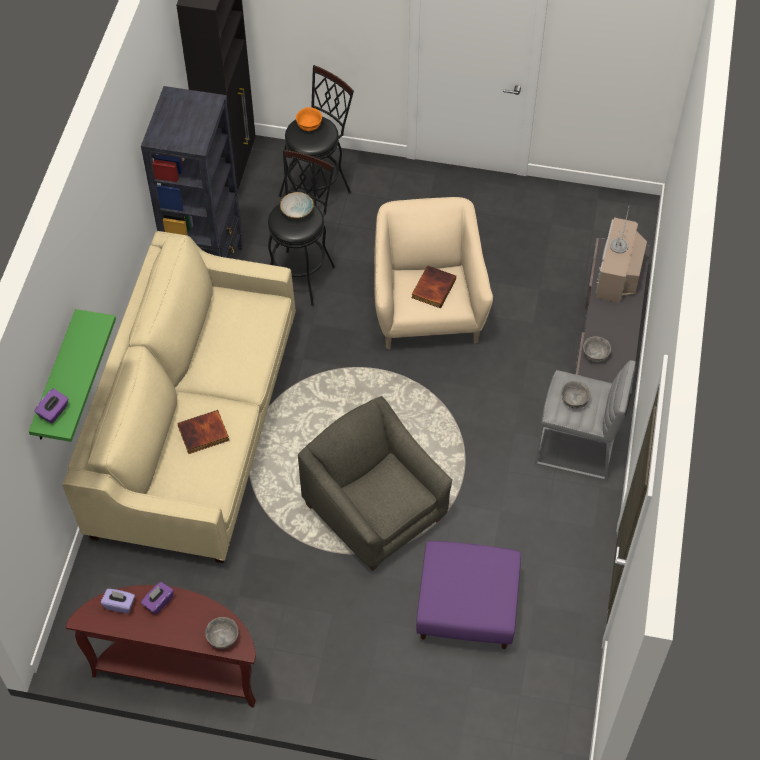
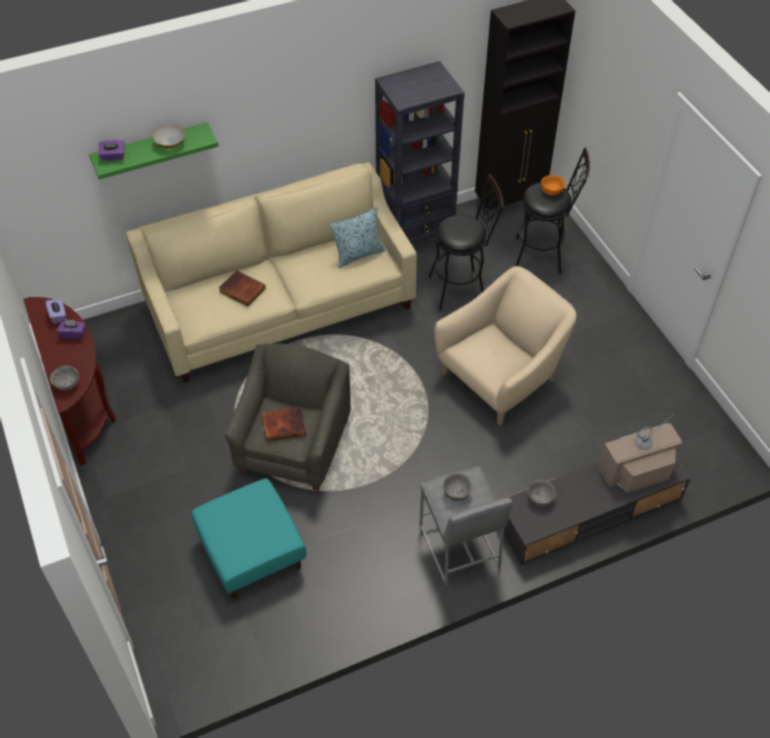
camera: 55 degrees right, 5 degrees down
(241, 315) = (358, 254): none -> pillow
(297, 211) = (467, 227): bowl -> bowl (170, 143)
(433, 288) = (495, 352): book -> book (284, 425)
(466, 609) = (251, 552): purple ottoman -> turquoise ottoman

